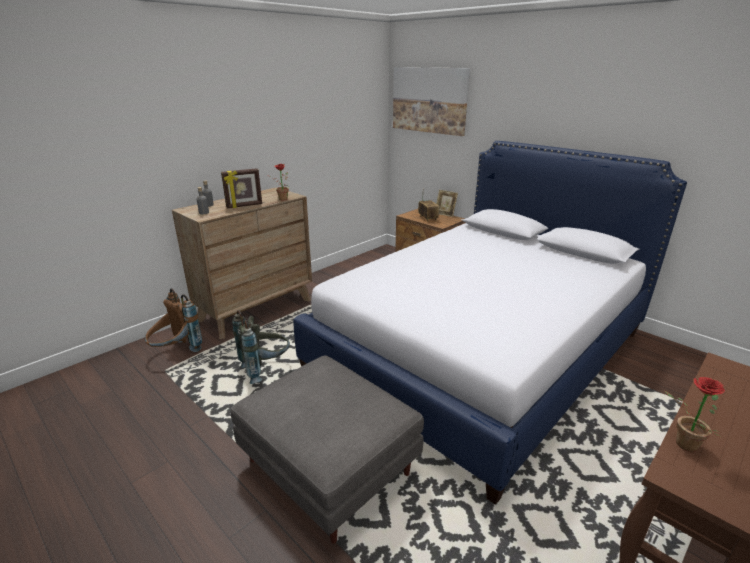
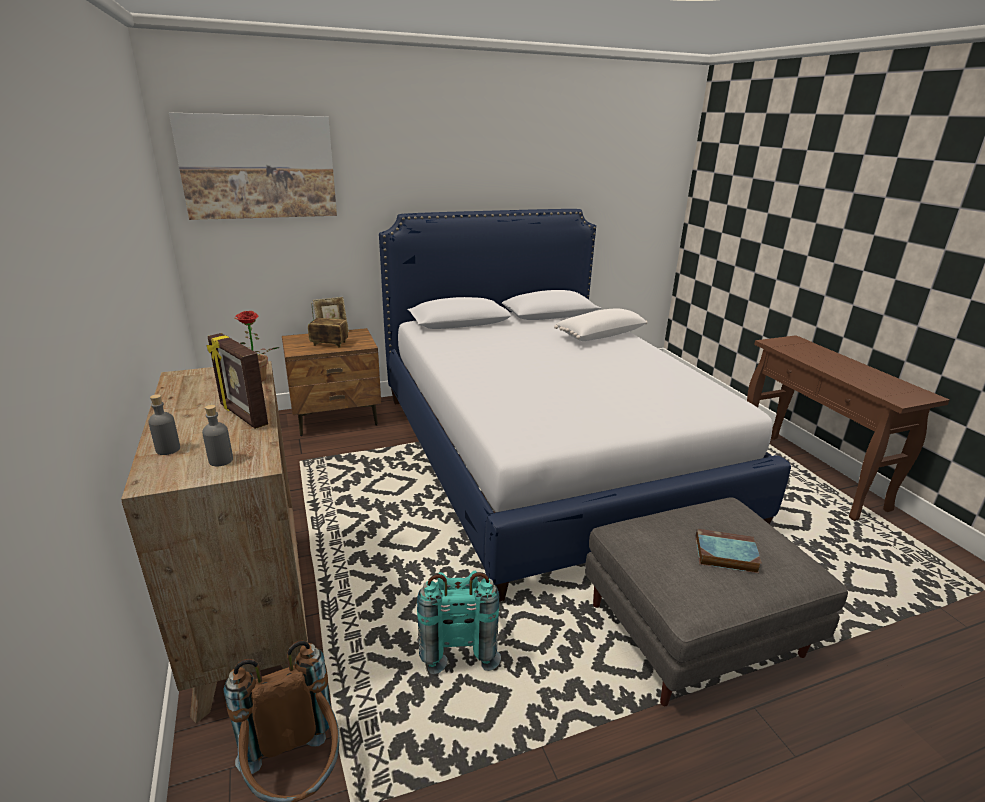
camera: 65 degrees left, 0 degrees up
(244, 206) = (242, 415): picture frame -> picture frame turned 135 degrees clockwise
(265, 368) = (457, 643): grey backpack -> turquoise backpack
(316, 407) = (724, 555): none -> book
(571, 277) = (599, 335): none -> white pillow
(681, 443) = (864, 386): potted plant -> none

